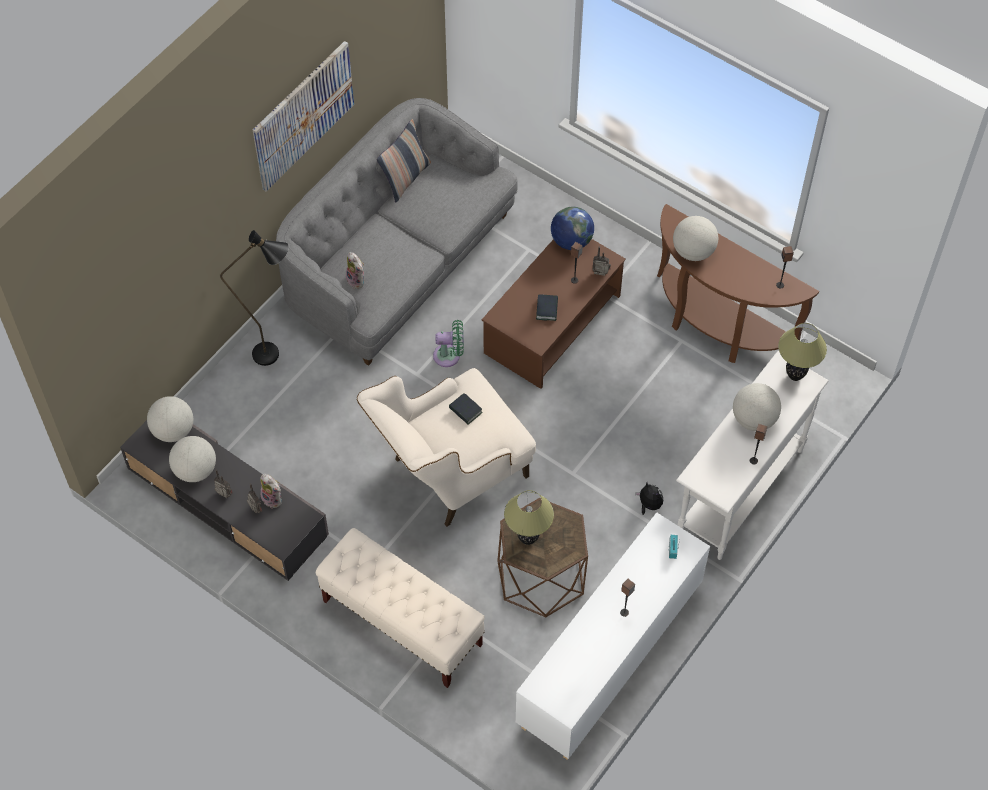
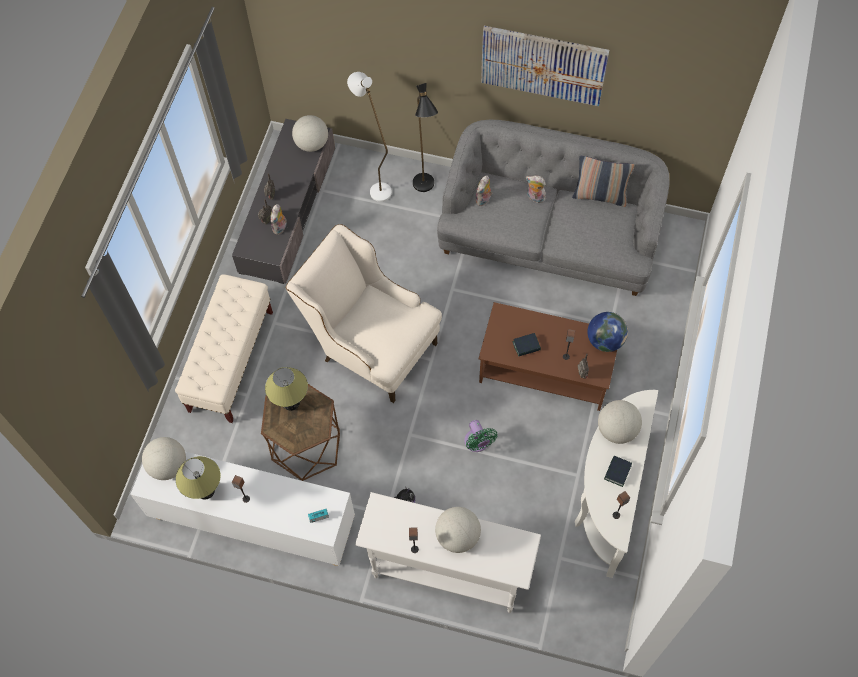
camera: 70 degrees right, 5 degrees up
(195, 470) = (285, 170): globe -> globe (168, 466)
(244, 402) = (376, 186): none -> white floor lamp
(378, 235) = (534, 198): none -> plush toy
(450, 355) = (480, 305): green fan -> green fan (477, 443)
(465, 411) = (393, 318): book -> book (617, 472)
(716, 327) = (605, 499): brown console table -> white console table
(794, 375) = (519, 557): table lamp -> table lamp (207, 493)

